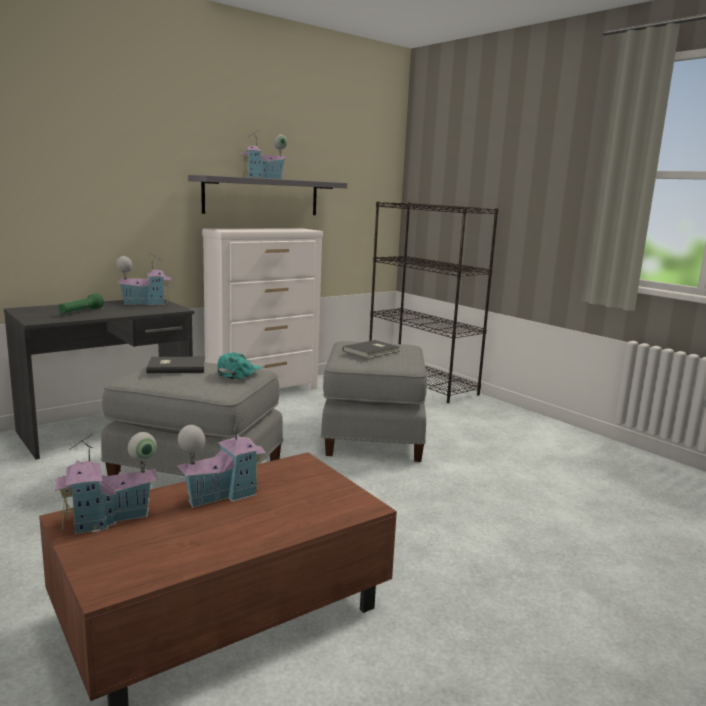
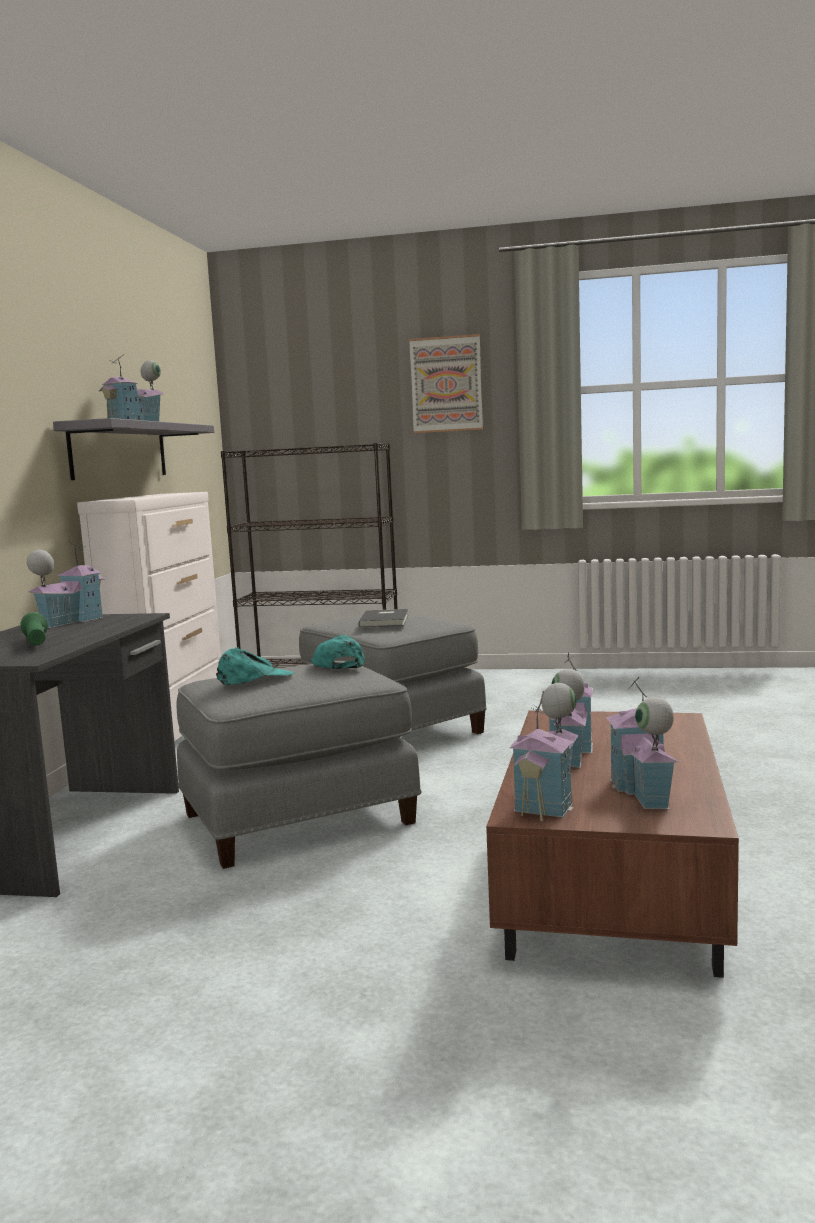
camera: 40 degrees left, 5 degrees down
(159, 545) = (642, 791): none -> toy house
(176, 367) = (255, 678): grey book -> turquoise cap
(550, 161) = (446, 384): none -> picture

